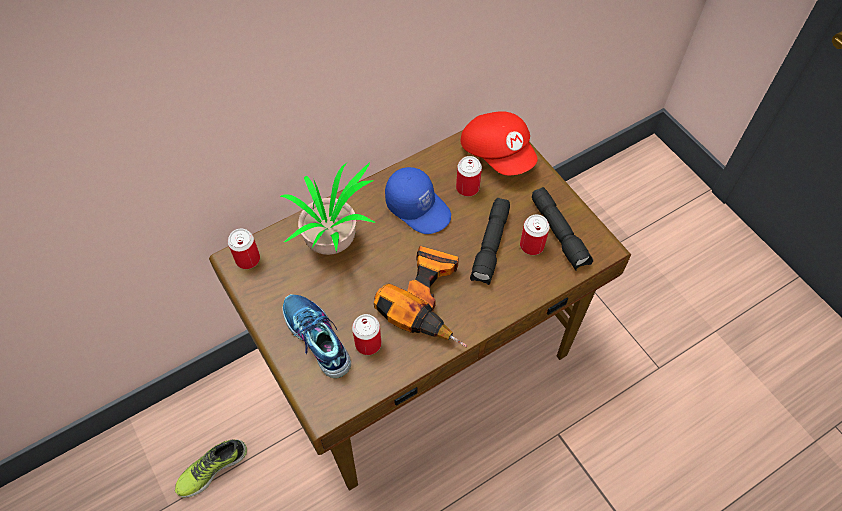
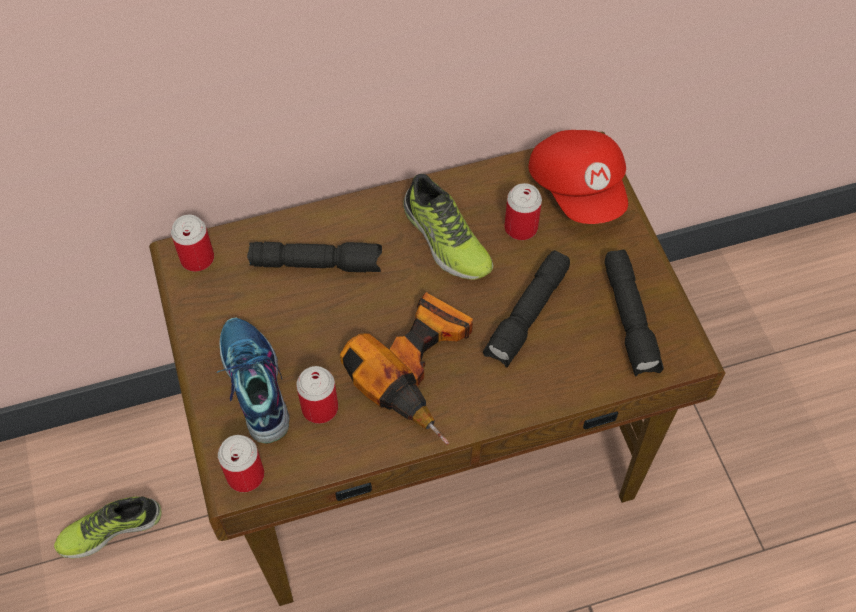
camera: 15 degrees right, 0 degrees up
(335, 243) = (317, 263): potted plant -> black flashlight
(418, 207) = (445, 240): blue cap -> shoe
(532, 245) = (585, 327): can -> can (245, 475)

